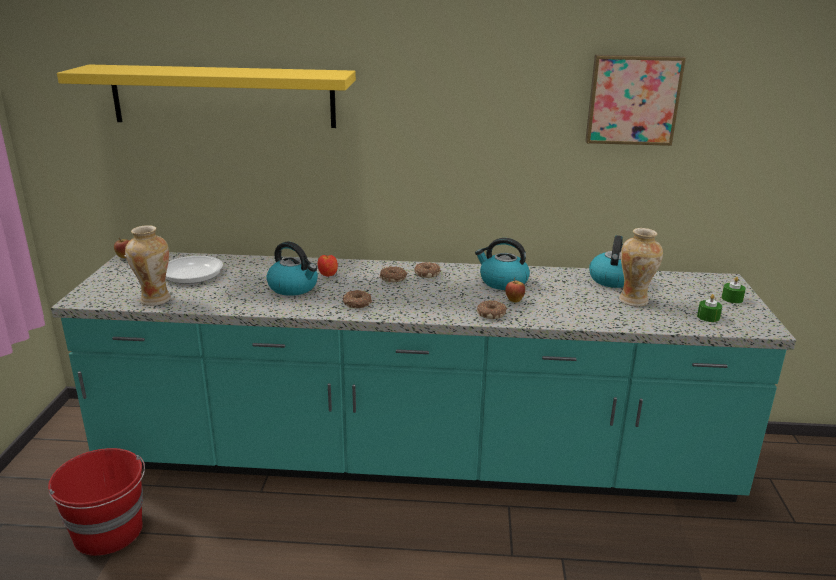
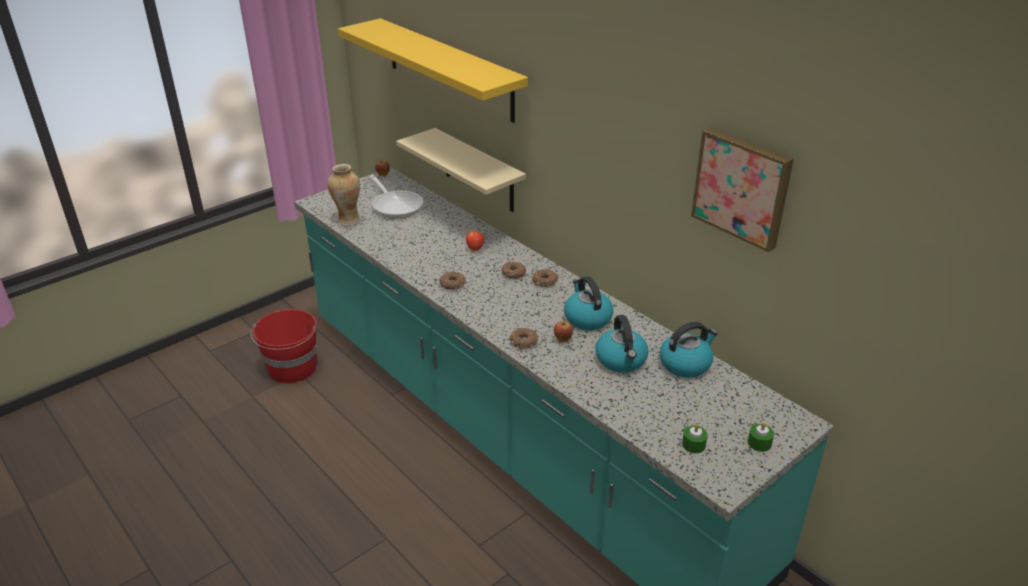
camera: 45 degrees right, 10 degrees up
(279, 203) = (478, 171): none -> beige shelf
(294, 287) = (437, 249): kettle -> kettle (621, 360)
(634, 301) = (660, 393): vase -> none

